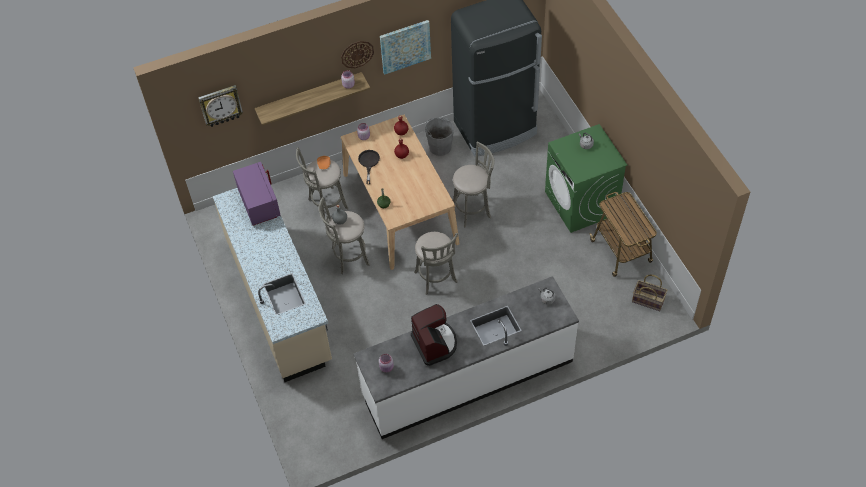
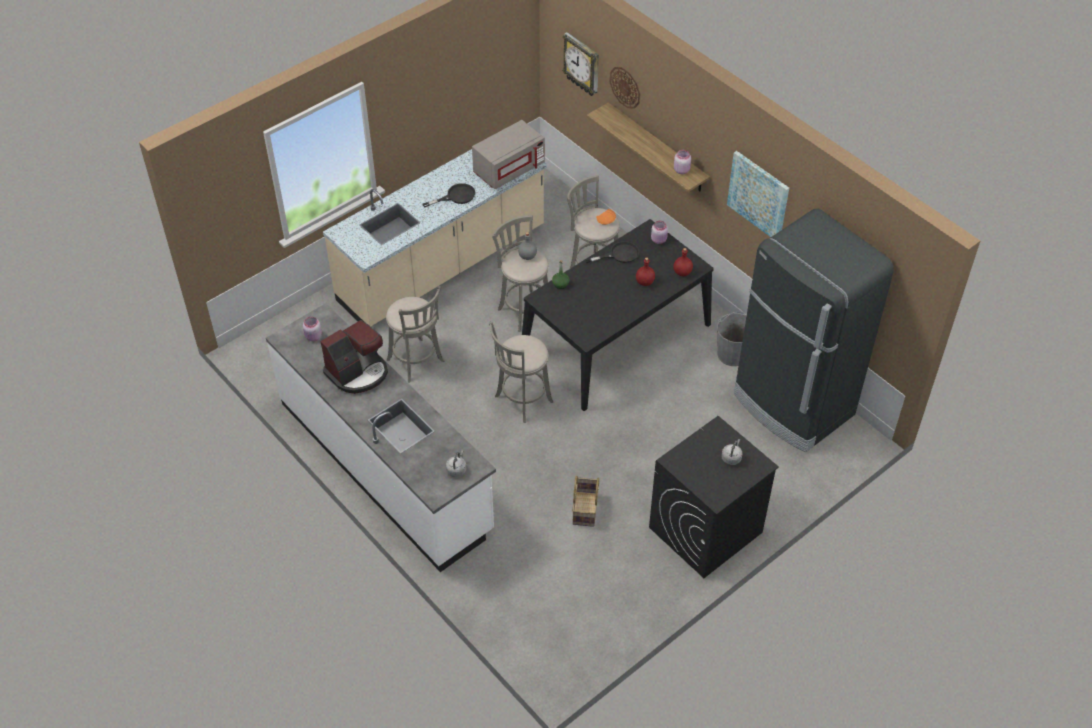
camera: 70 degrees right, 5 degrees down
(258, 203) = (509, 169): purple microwave -> grey microwave
(273, 243) = (456, 196): none -> black frying pan
(357, 54) = (710, 148): wall clock -> wall clock (625, 87)
(400, 208) = (616, 338): beige dining table -> black dining table
(473, 209) = (644, 412): grey stool -> grey stool (417, 362)
(581, 203) = (705, 530): green washing machine -> black washing machine
(621, 252) = (638, 595): cart -> none
(648, 300) = (568, 643): basket -> basket (586, 509)

